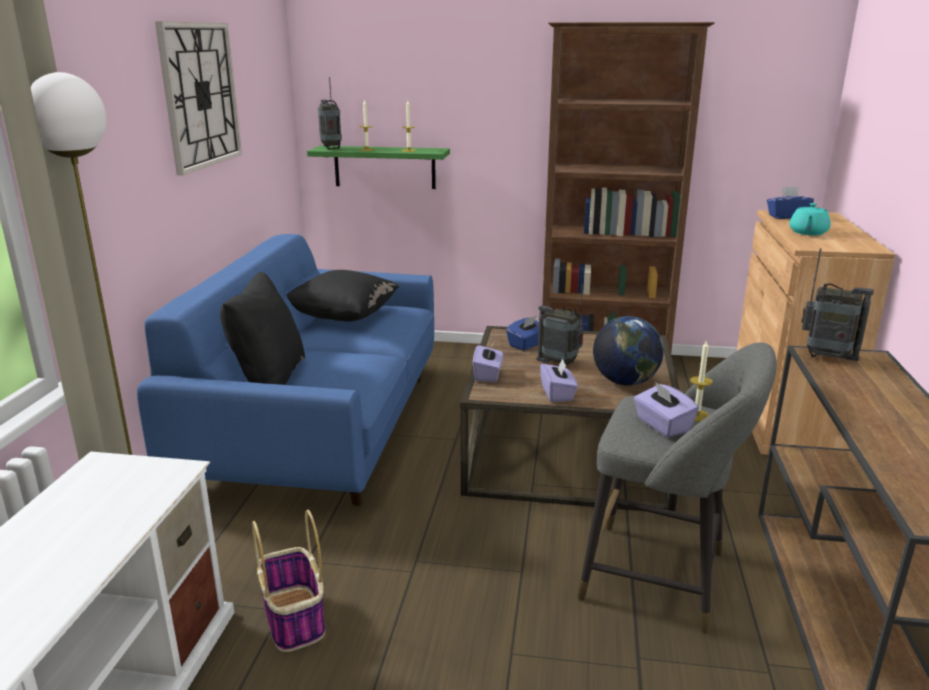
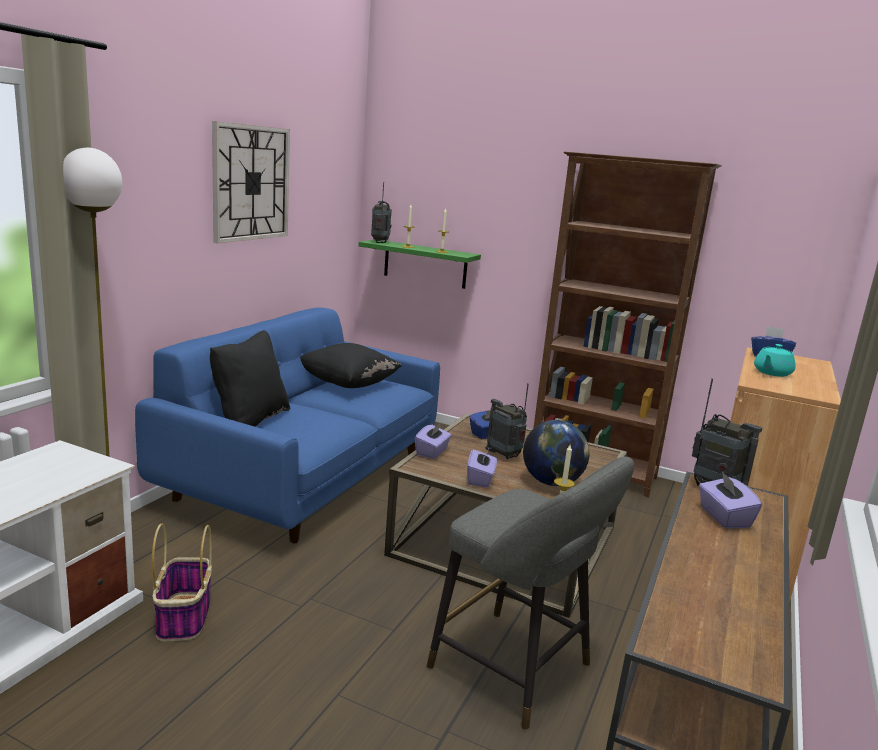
camera: 15 degrees right, 5 degrees down
(662, 425) = (518, 516): purple tissue box -> purple tissue box (723, 517)

